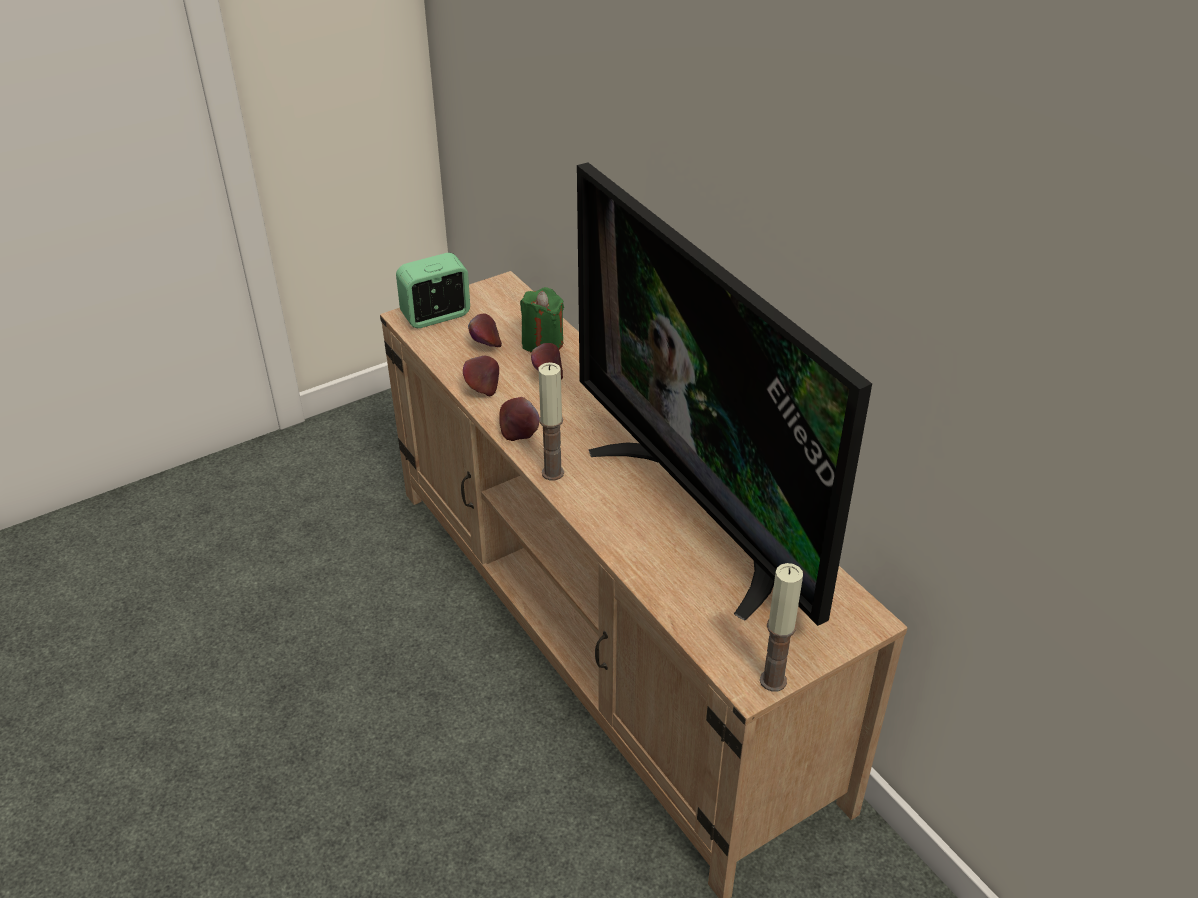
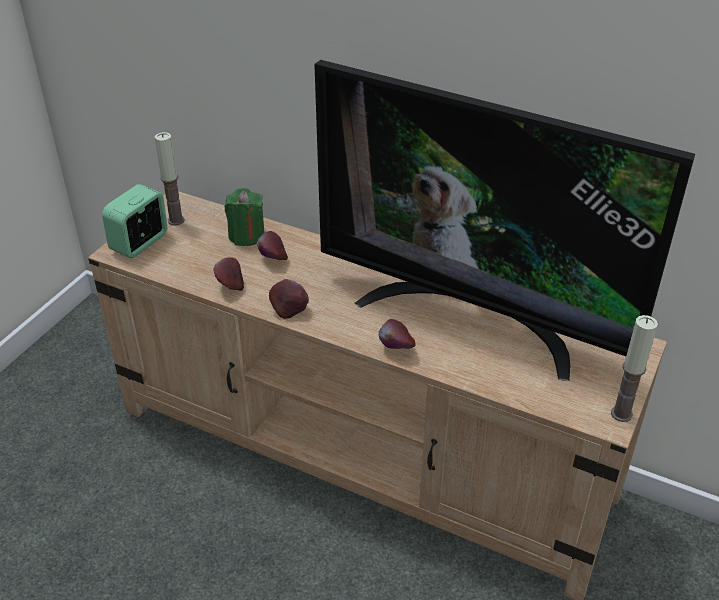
camera: 30 degrees left, 0 degrees up
(485, 346) = (202, 253): apple -> apple (396, 349)
(552, 473) = (342, 330): candle -> candle (176, 220)

